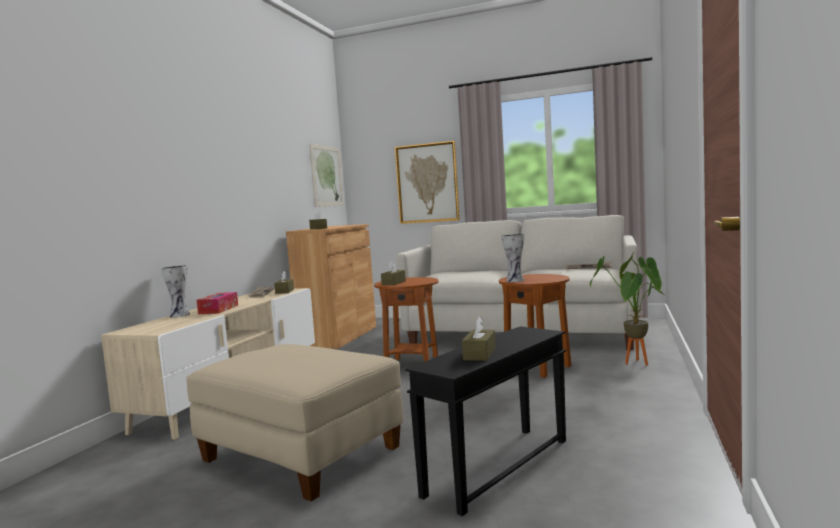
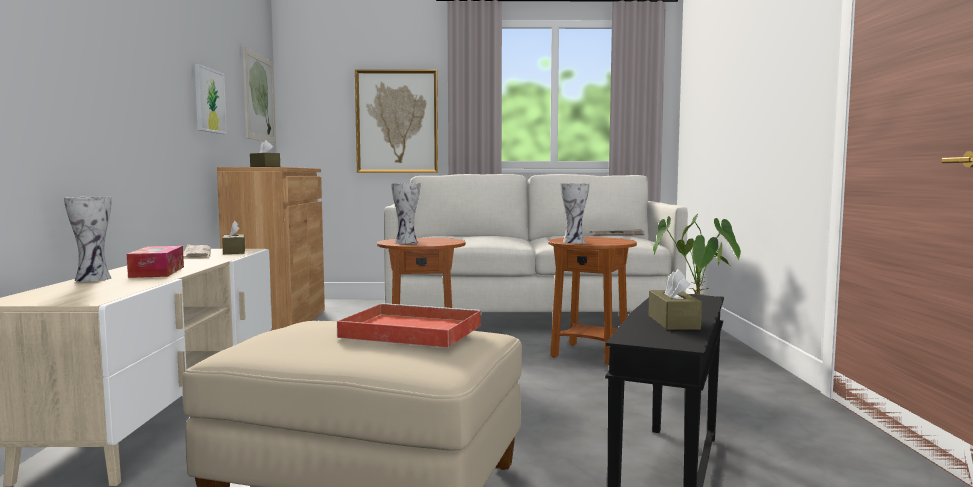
camera: 20 degrees left, 0 degrees up
(279, 187) = (209, 100): none -> picture
(317, 354) = (409, 331): none -> red tray
(393, 283) = (407, 242): brown tissue box -> vase

